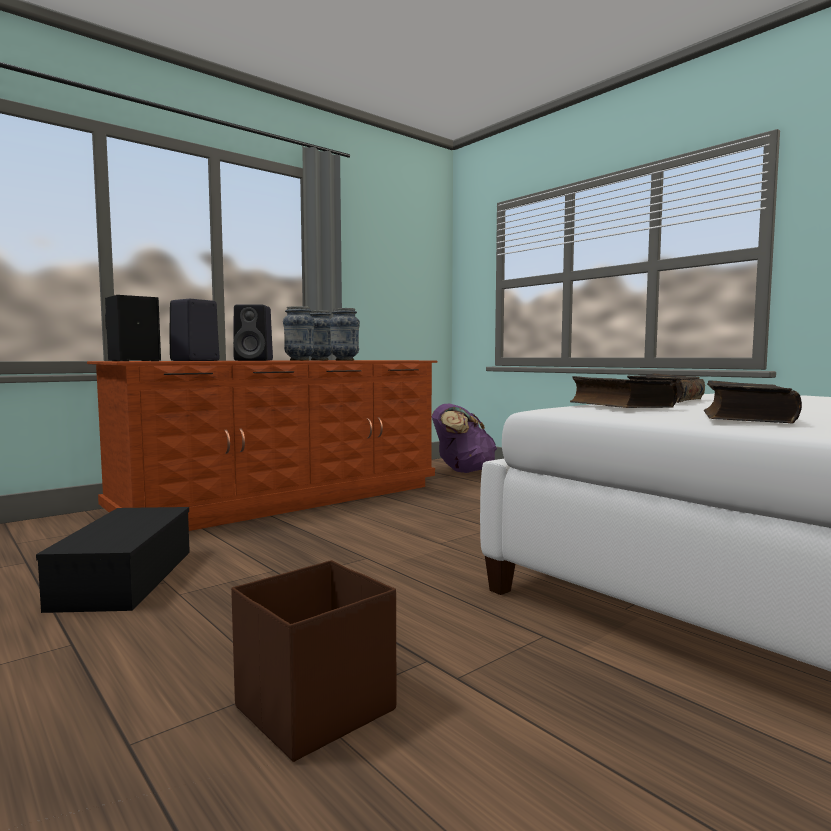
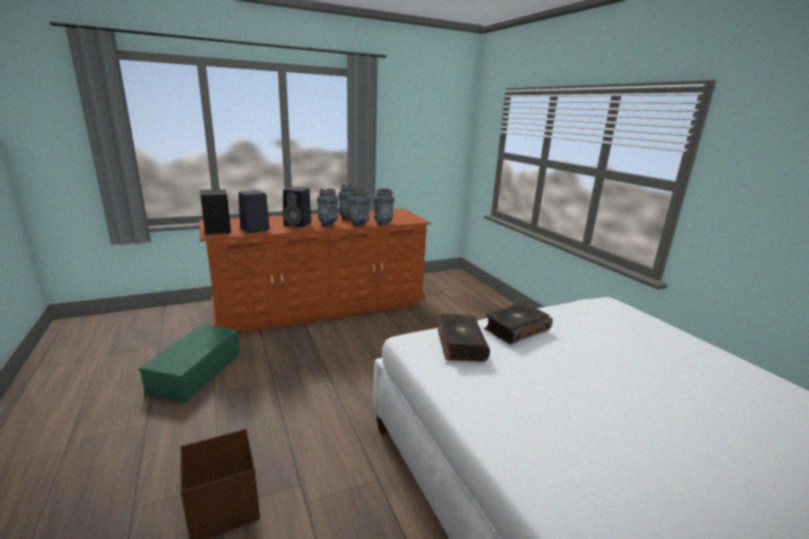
camera: 15 degrees right, 15 degrees up
(124, 577) = (196, 371): black storage box -> green storage box
(376, 360) = (383, 223): none -> vase
(462, 471) = (455, 289): purple backpack -> none
(744, 418) = (500, 400): book -> none

